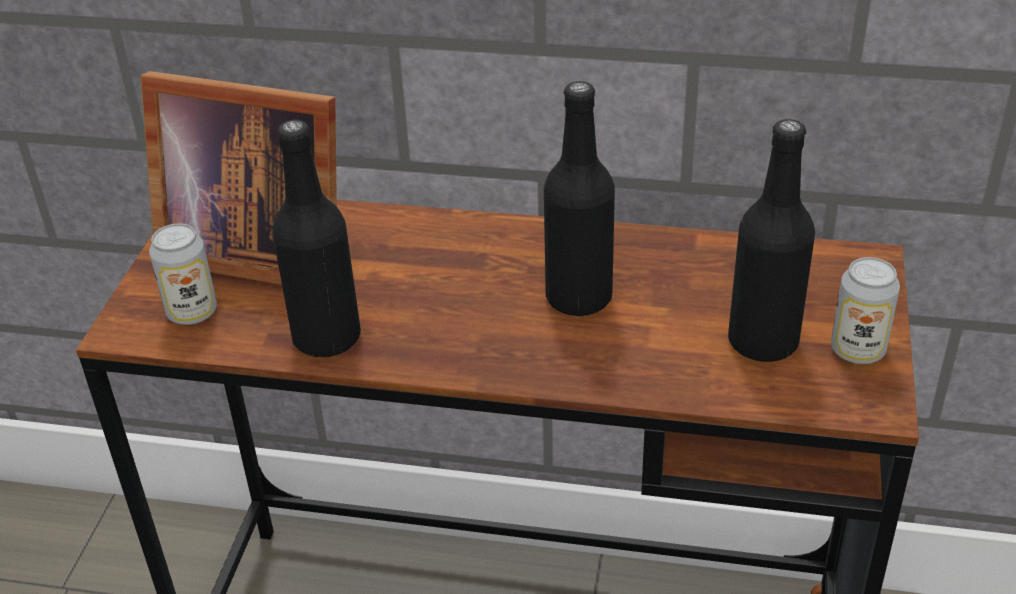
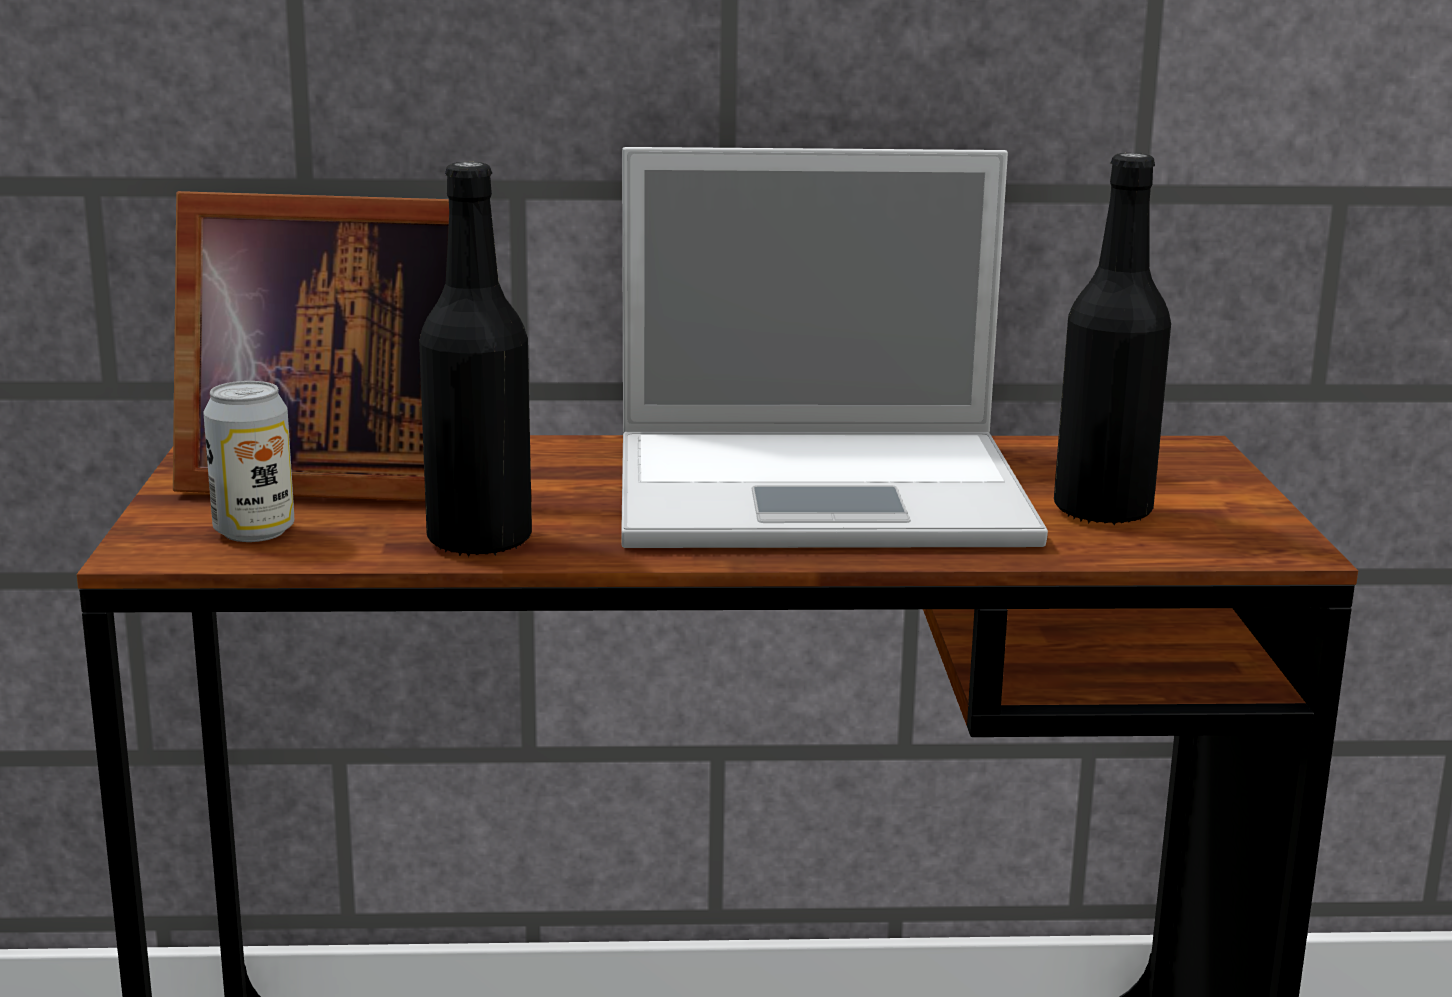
camera: 15 degrees left, 20 degrees down
(578, 298) = (828, 492): black bottle -> laptop
(857, 350) = (1230, 510): can -> none

